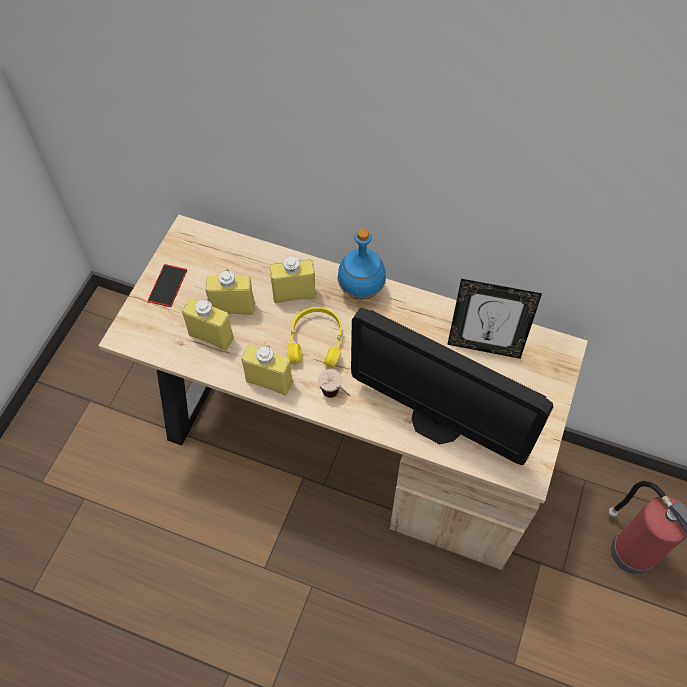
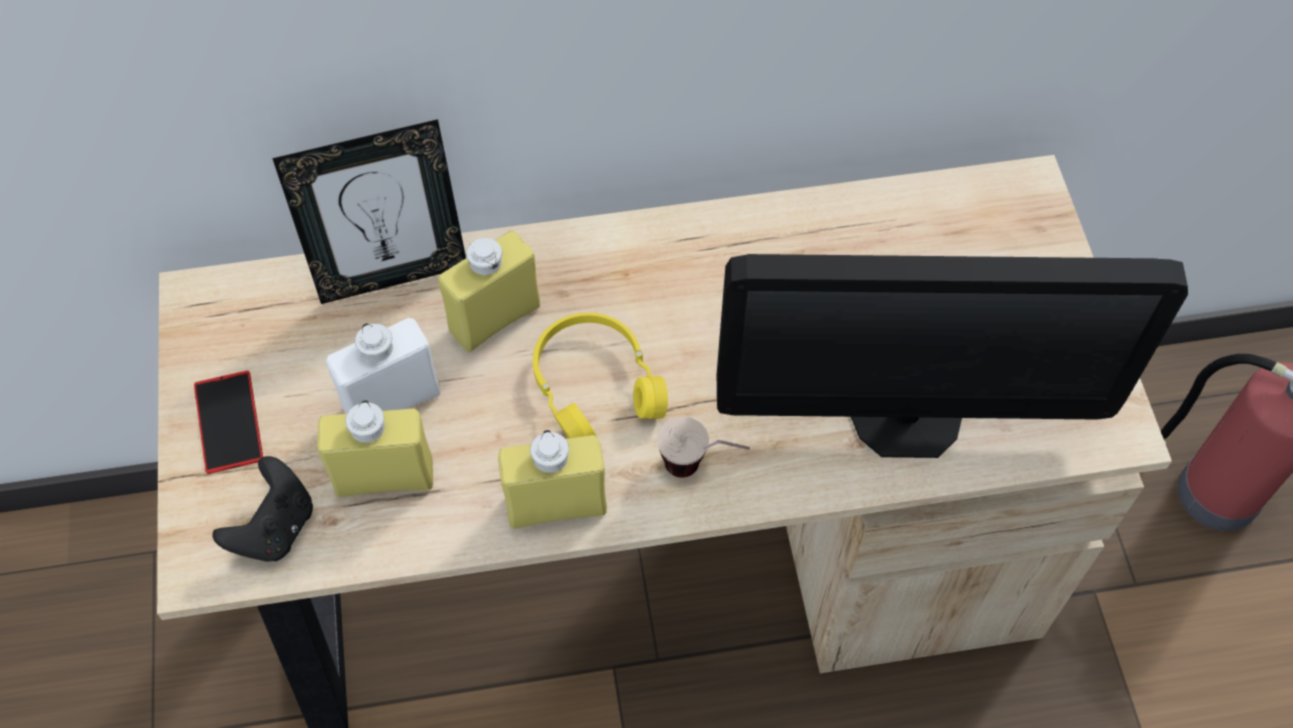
camera: 30 degrees left, 0 degrees up
(159, 335) = (275, 528): none -> black game controller
(233, 308) = (392, 401): yellow bottle -> white bottle
(361, 291) = (615, 253): blue bottle -> none
(484, 346) = (896, 246): picture frame -> picture frame (392, 275)

